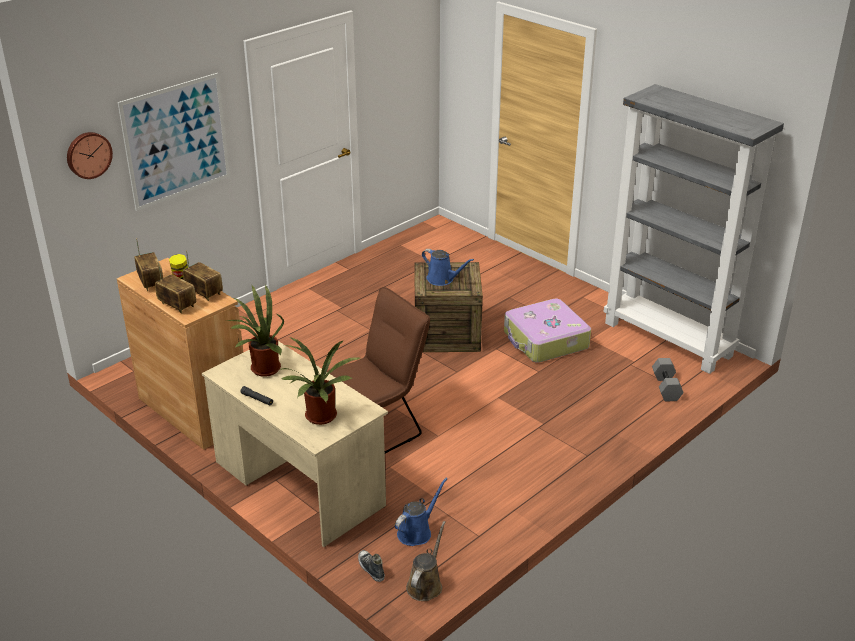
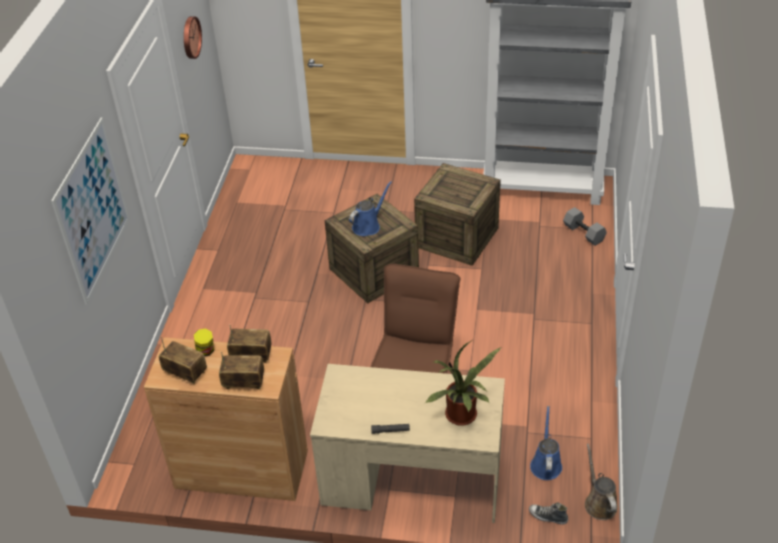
camera: 35 degrees left, 10 degrees up
(88, 154) = (46, 273): wall clock -> wall clock (190, 37)
(262, 369) = (358, 399): potted plant -> none
(442, 279) = (368, 225): blue watering can -> blue watering can turned 45 degrees counterclockwise
(545, 341) = (457, 237): suitcase -> crate

